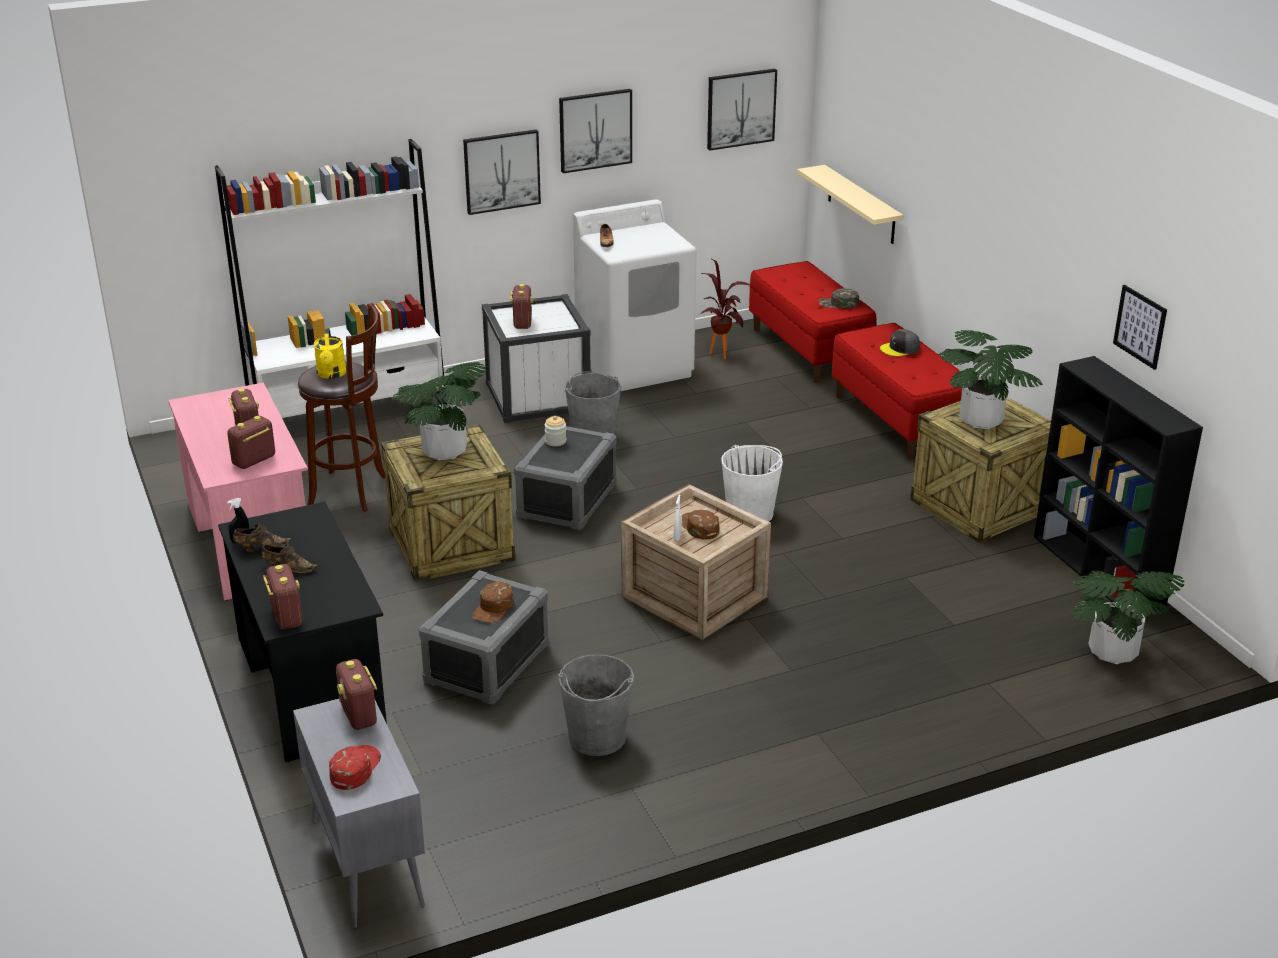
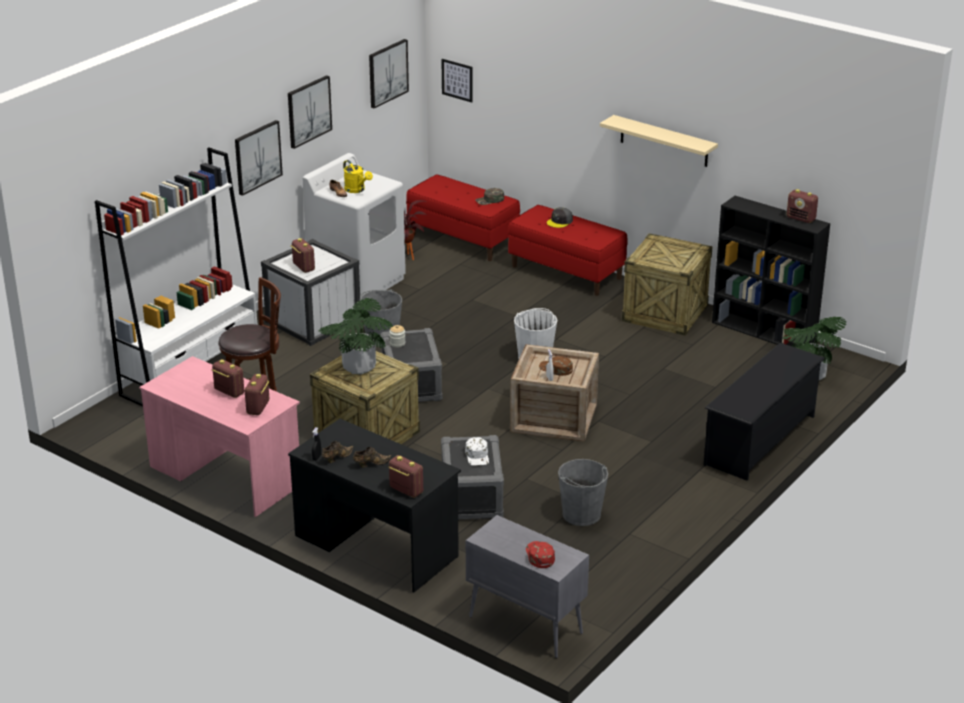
camera: 30 degrees left, 0 degrees up
(331, 374) = (246, 336): yellow watering can -> yellow watering can (357, 190)
(359, 715) = (507, 529): radio -> radio (801, 219)
(493, 608) = (477, 456): brown cap -> white cap
(861, 205) = (489, 126): beige shelf -> beige shelf (664, 141)
(948, 720) = (760, 440): none -> black shoe rack
(981, 421) = (663, 255): potted plant -> none
(1140, 326) = (768, 170): picture -> picture (457, 80)

